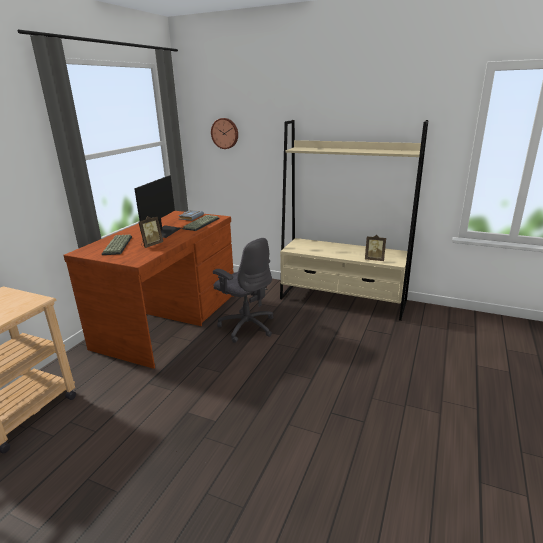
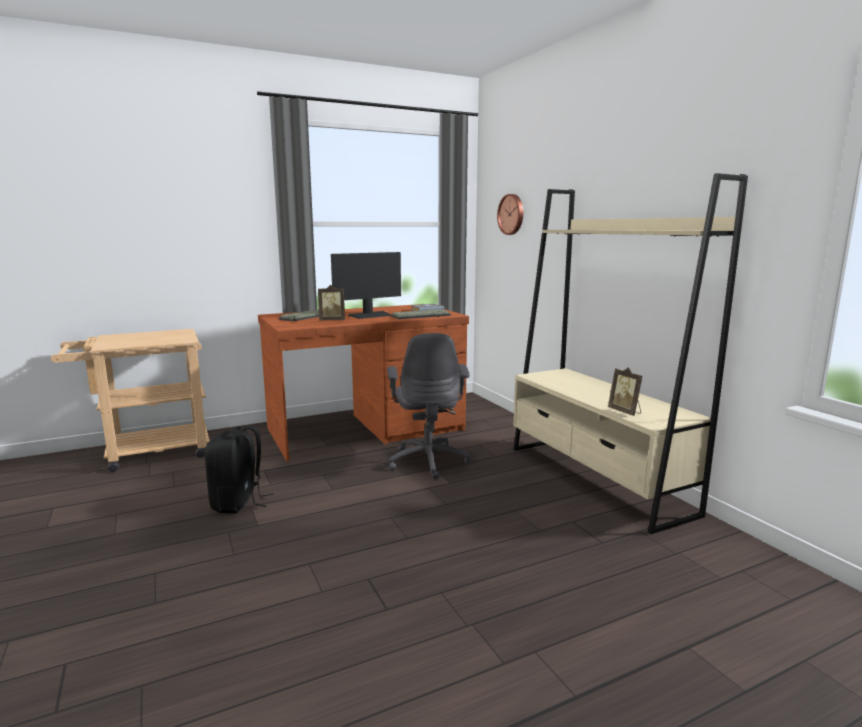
camera: 40 degrees right, 10 degrees down
(173, 415) = (238, 503): none -> black backpack

